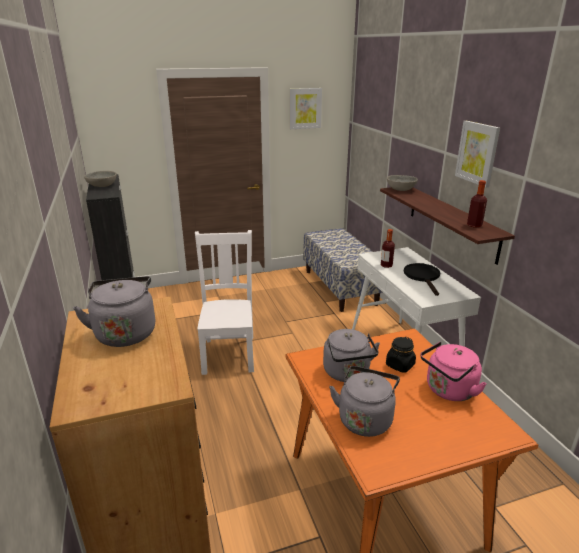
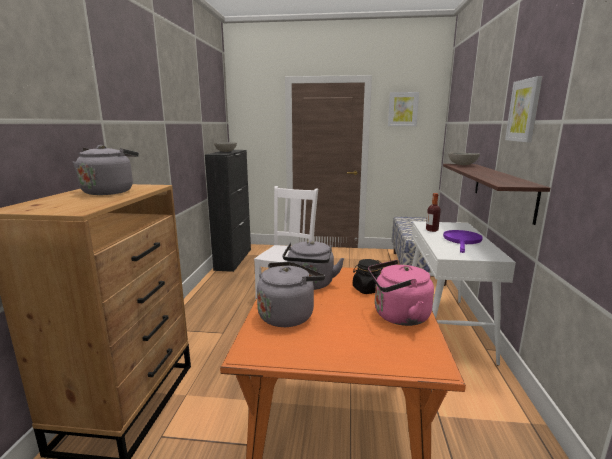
camera: 25 degrees right, 10 degrees down
(423, 277) = (462, 241): black frying pan -> purple frying pan
(474, 225) = (509, 180): bottle -> none

